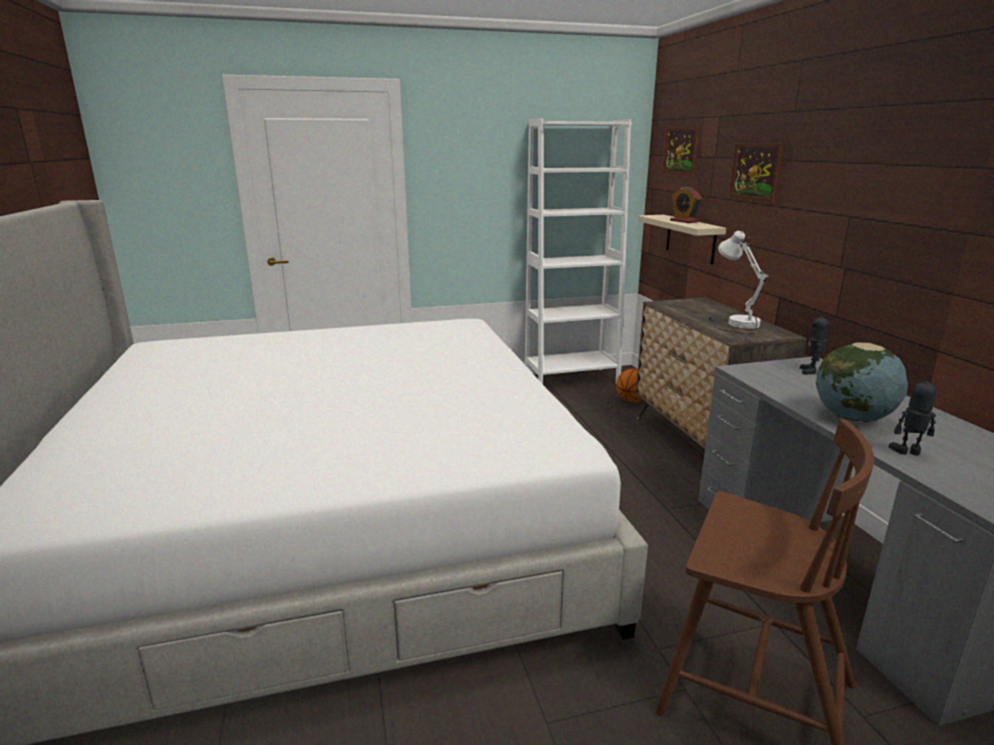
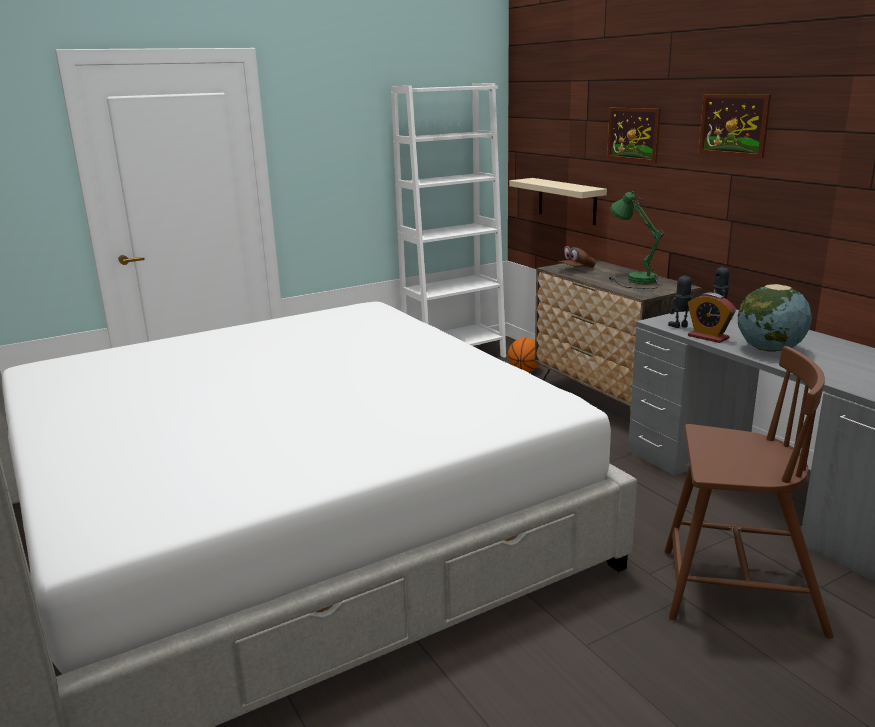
camera: 15 degrees left, 0 degrees up
(681, 151) = (547, 113): picture -> picture (733, 125)
(681, 307) = (576, 269): none -> brown cap
(683, 221) = (561, 184): alarm clock -> alarm clock (708, 337)
(732, 324) = (632, 281): white table lamp -> green table lamp
(907, 452) = (822, 370): toy robot -> toy robot (680, 326)

